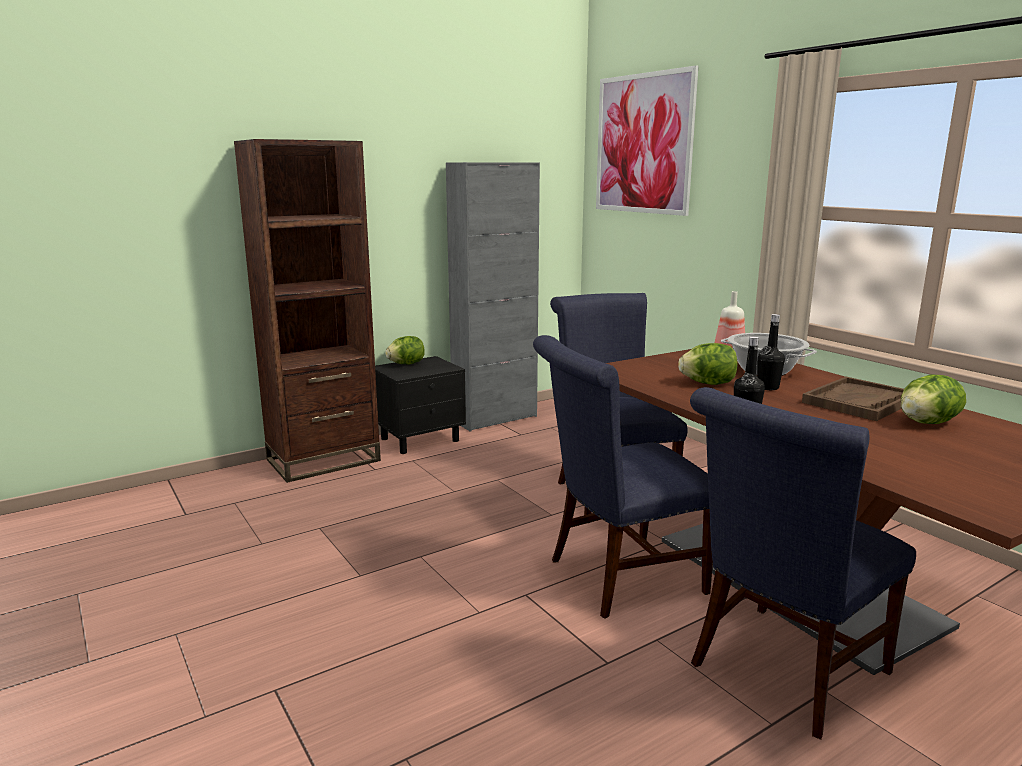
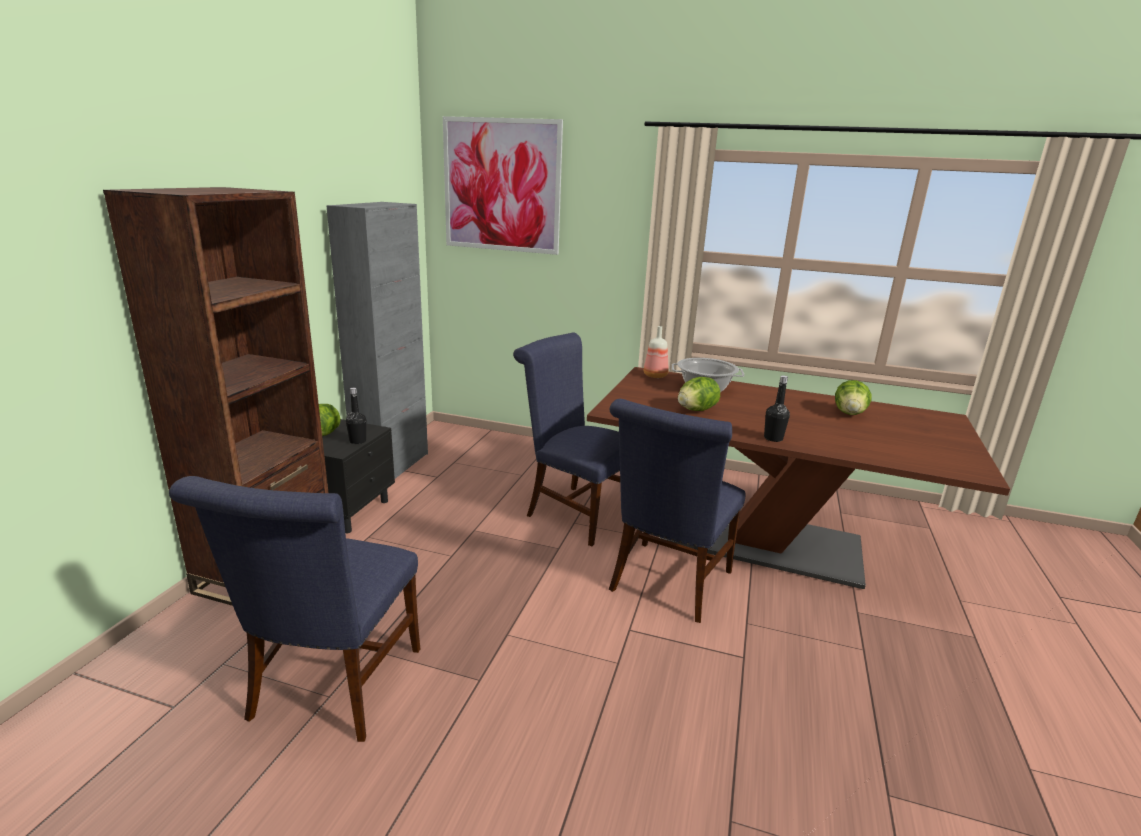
camera: 40 degrees left, 5 degrees up
(767, 387) = (733, 404): black bottle -> black bottle (357, 441)
(782, 672) = (828, 610): blue chair -> blue chair (331, 689)
(859, 401) = (794, 404): brown tray -> none

